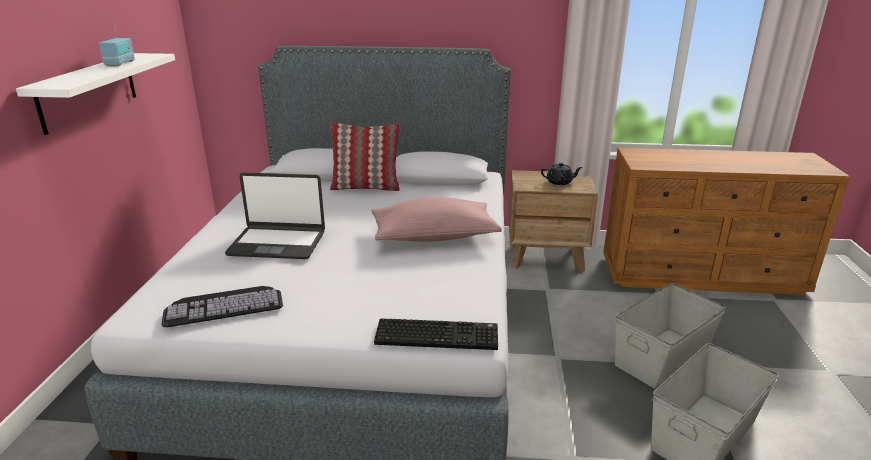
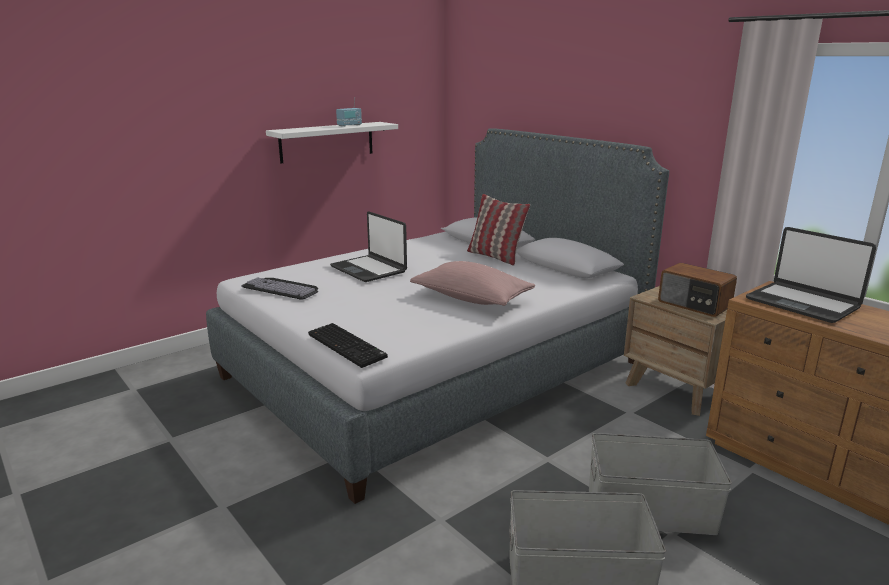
camera: 45 degrees right, 5 degrees down
(560, 182) = (694, 305): black teapot -> radio
(666, 159) = (802, 303): none -> laptop

